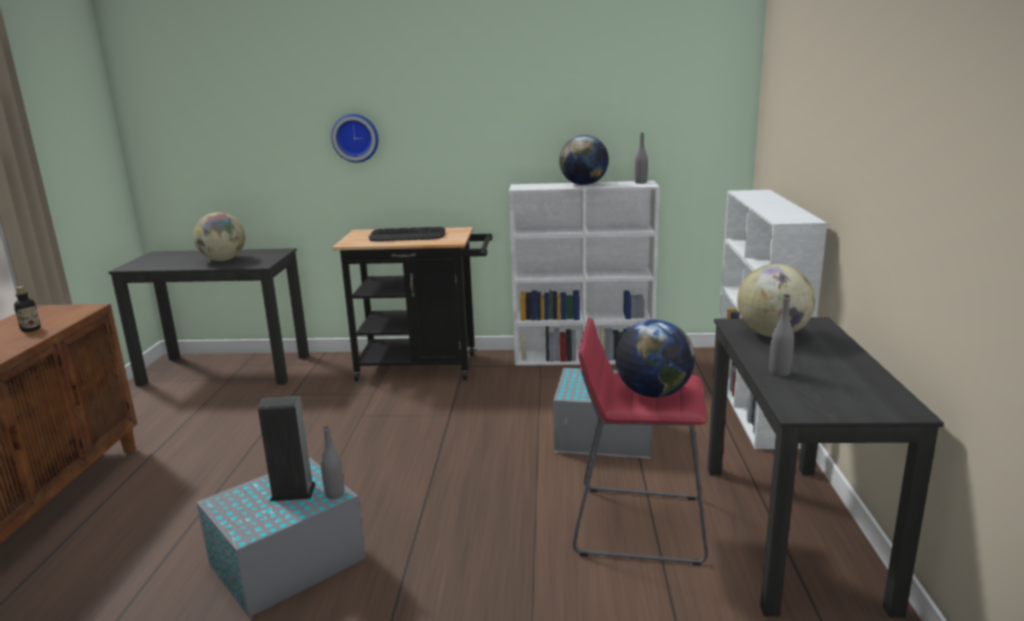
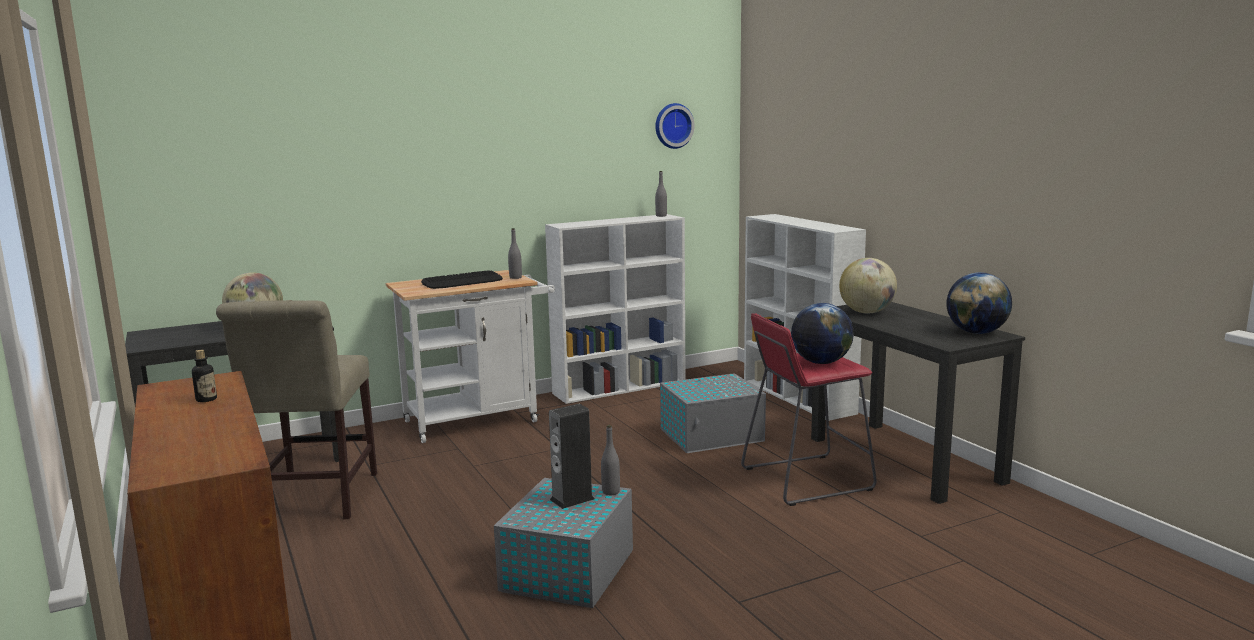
camera: 30 degrees left, 5 degrees down
(218, 418) = (314, 500): none -> beige chair
(356, 137) = (387, 184): wall clock -> wall clock (673, 126)
(425, 367) = (479, 419): black cart -> white cart
(584, 185) = (616, 220): globe -> globe (977, 332)
(779, 373) = (906, 330): grey bottle -> grey bottle (515, 277)

